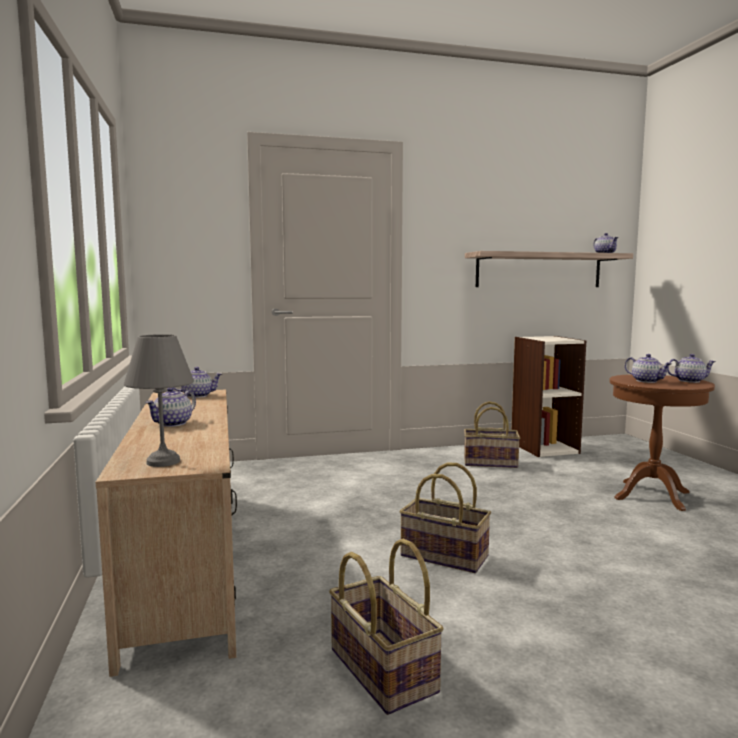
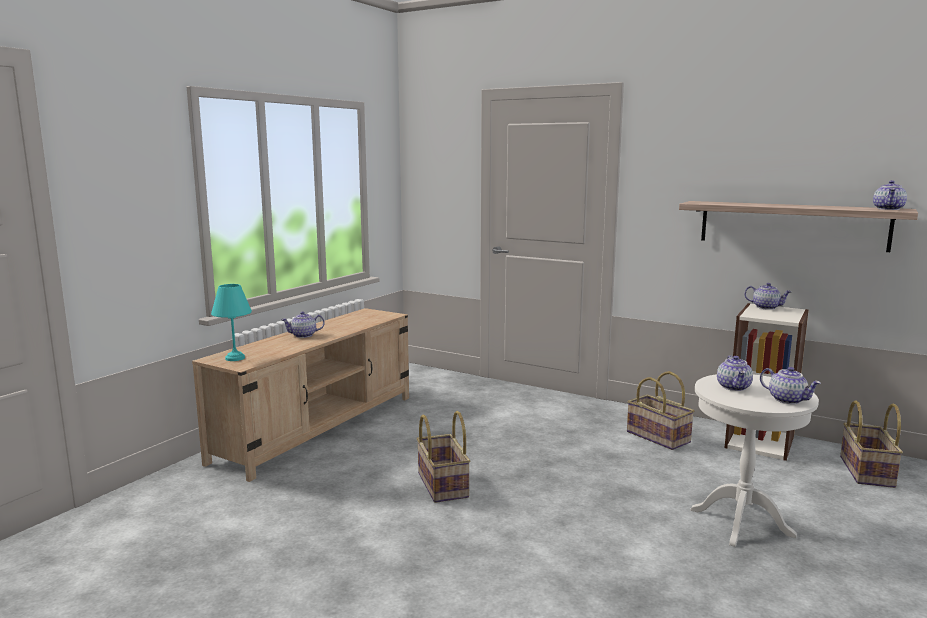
camera: 45 degrees right, 5 degrees up
(165, 461) = (236, 358): grey table lamp -> turquoise table lamp
(197, 395) = (376, 316): teapot -> teapot (766, 307)
(380, 670) = (284, 518): basket -> basket (865, 471)
(652, 495) = (742, 522): brown side table -> white side table

